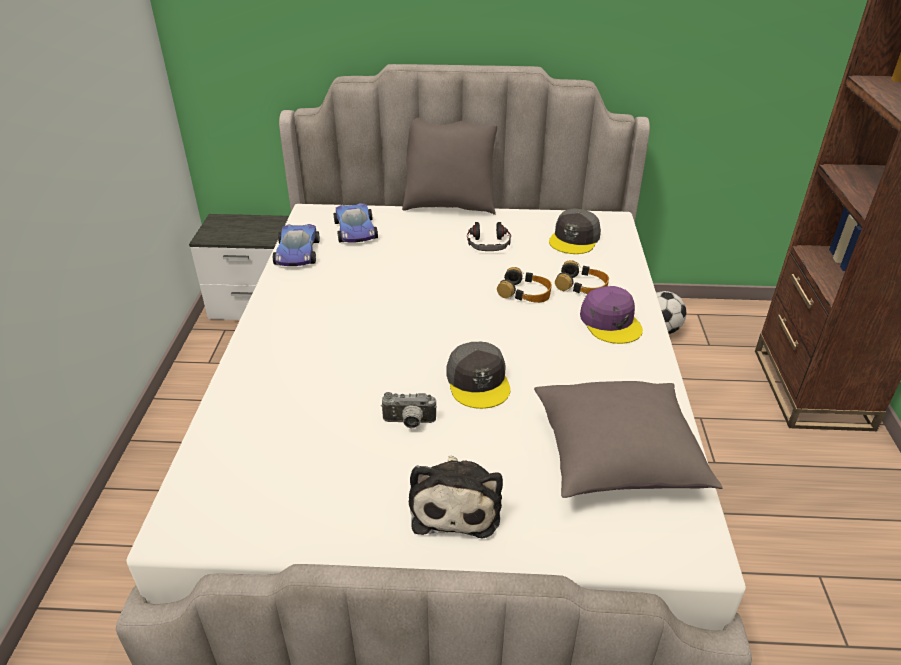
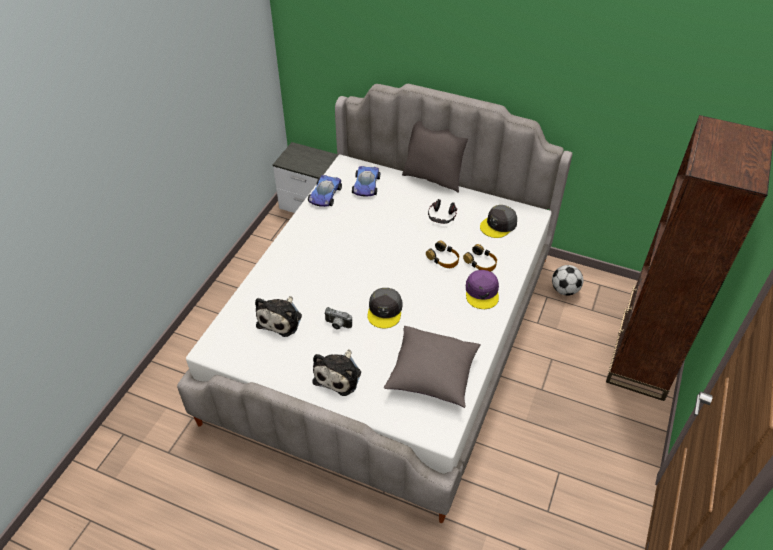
camera: 20 degrees right, 10 degrees up
(301, 439) = (281, 319): none -> plush toy

